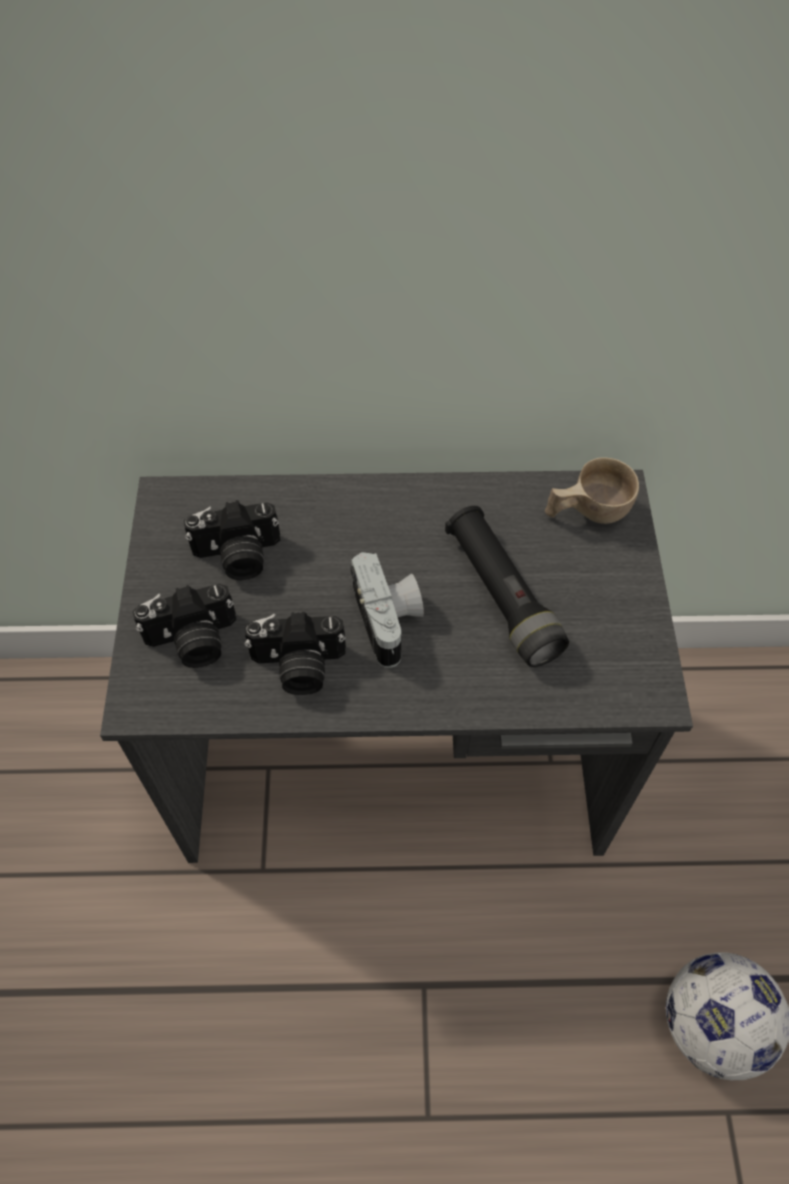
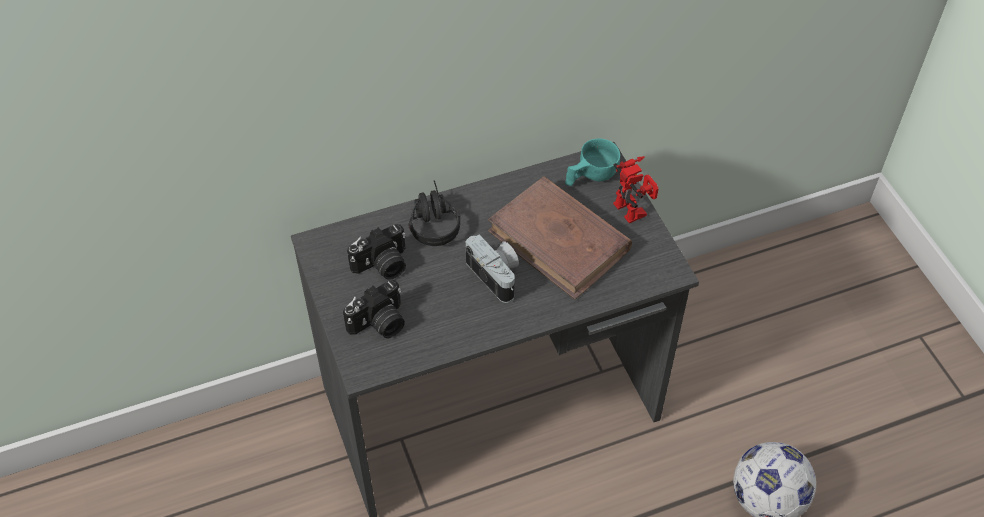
camera: 20 degrees left, 5 degrees down
(298, 667) = (453, 319): camera -> none
(335, 511) = (432, 220): none -> black headphones
(502, 596) = (559, 241): black flashlight -> brown book
(586, 511) = (590, 176): beige cup -> turquoise cup
(634, 580) = (635, 209): none -> toy robot

